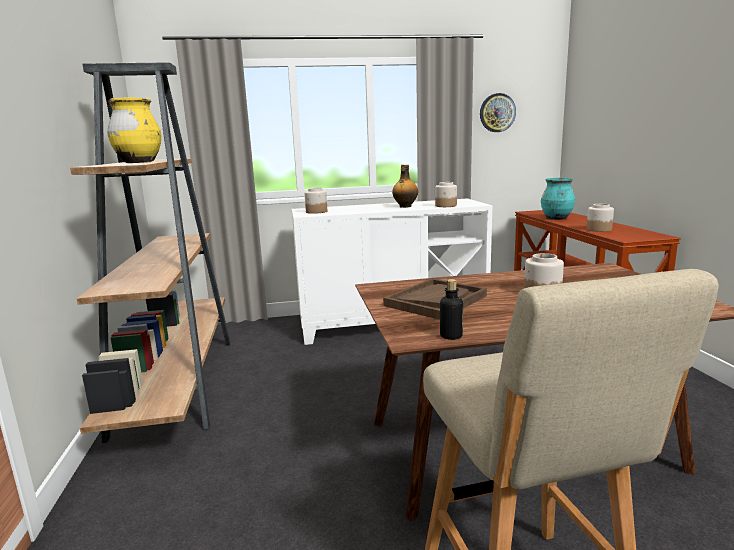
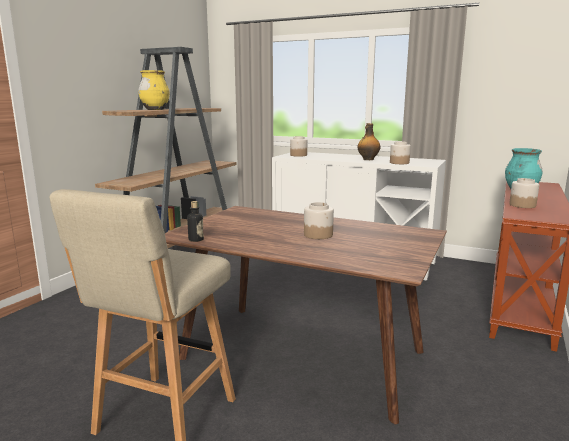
camera: 35 degrees right, 0 degrees up
(435, 300) = (245, 223): brown tray -> none
(497, 113) = (496, 78): wall clock -> none

